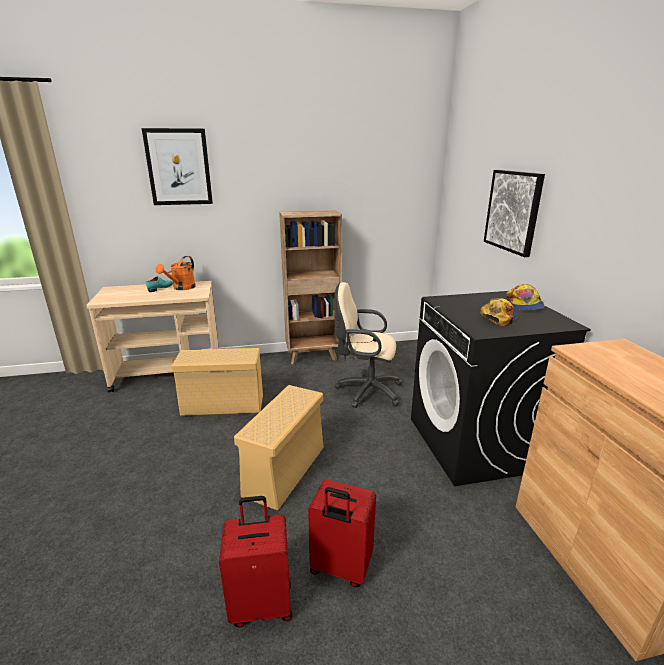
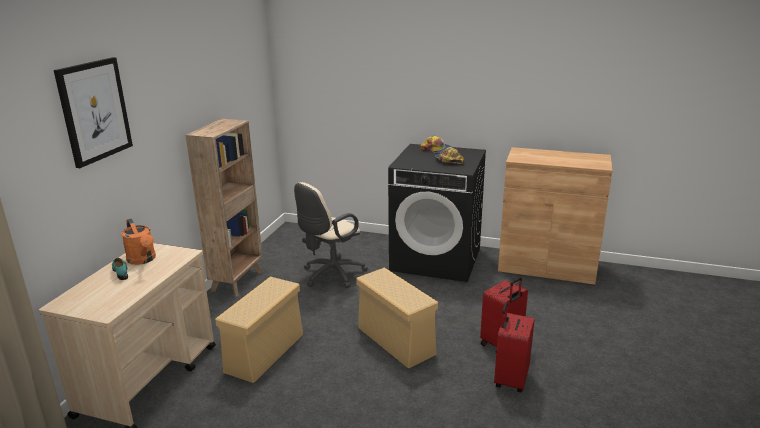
camera: 60 degrees left, 0 degrees up
(513, 211) = (388, 87): picture -> none

